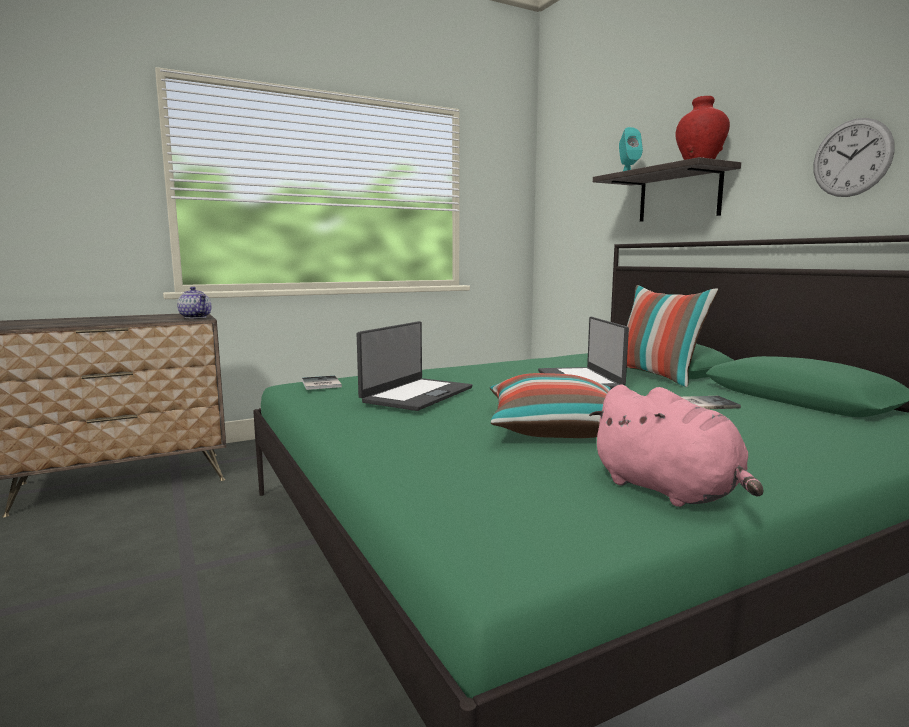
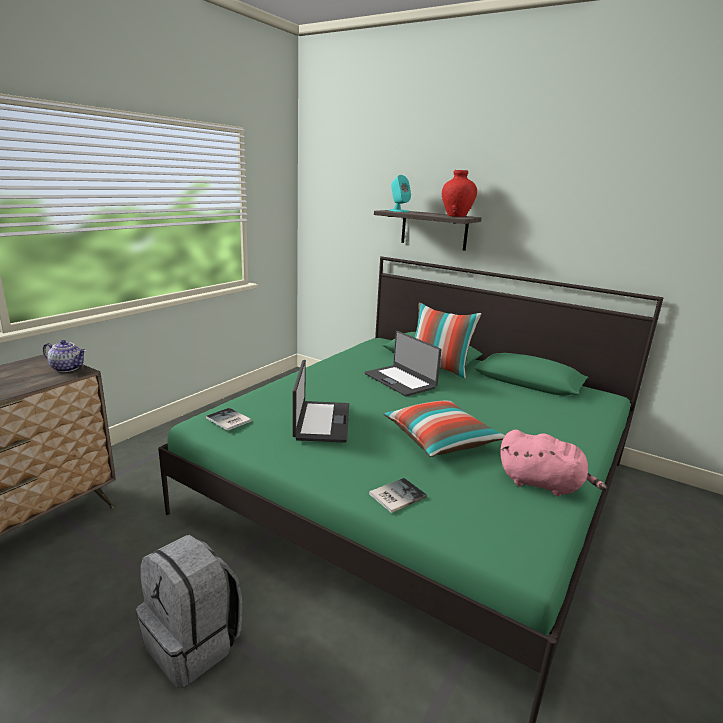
camera: 30 degrees left, 10 degrees up
(155, 609) = (194, 643): none -> grey backpack
(703, 403) = (488, 396): book -> book (395, 495)
(851, 158) = (552, 232): wall clock -> none

